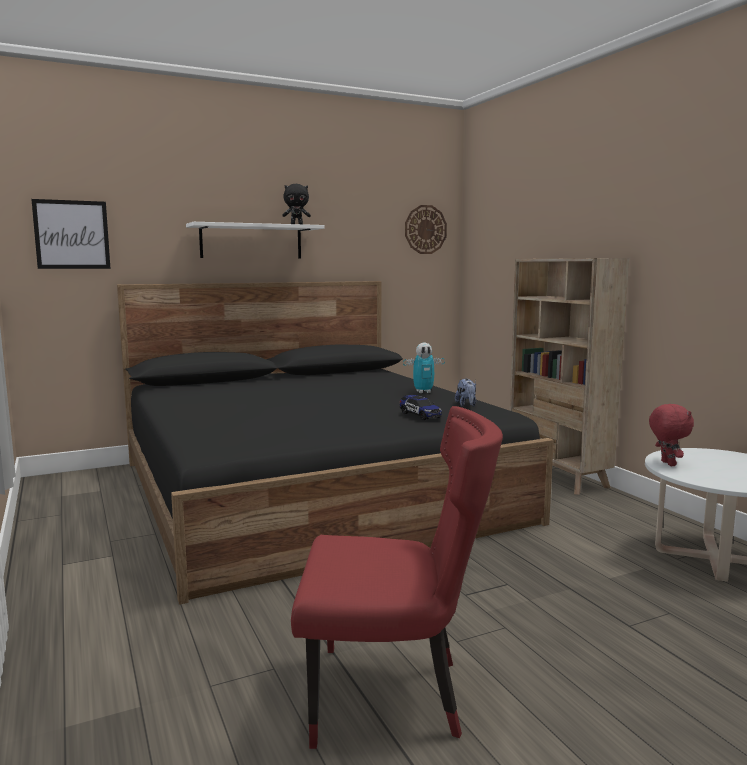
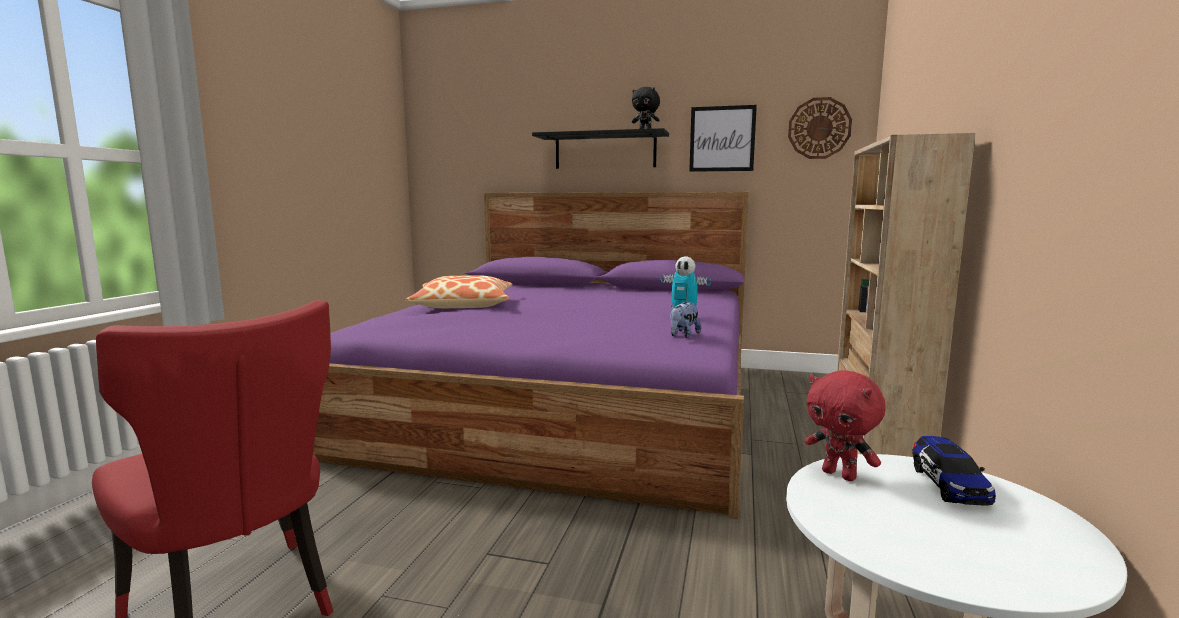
camera: 40 degrees right, 0 degrees up
(72, 234) = (456, 150): picture -> picture (722, 139)
(225, 410) = (463, 305): none -> pillow
(251, 241) = (605, 151): white shelf -> black shelf
(312, 490) = (571, 404): black bed -> purple bed
(420, 415) = (590, 335): toy car -> toy car (948, 485)
(667, 463) = (840, 475): red plush toy -> red plush toy turned 105 degrees clockwise

